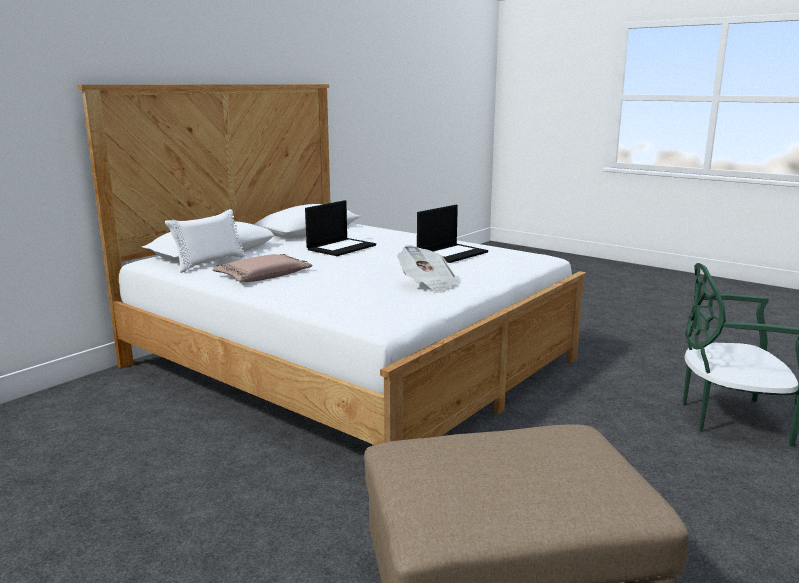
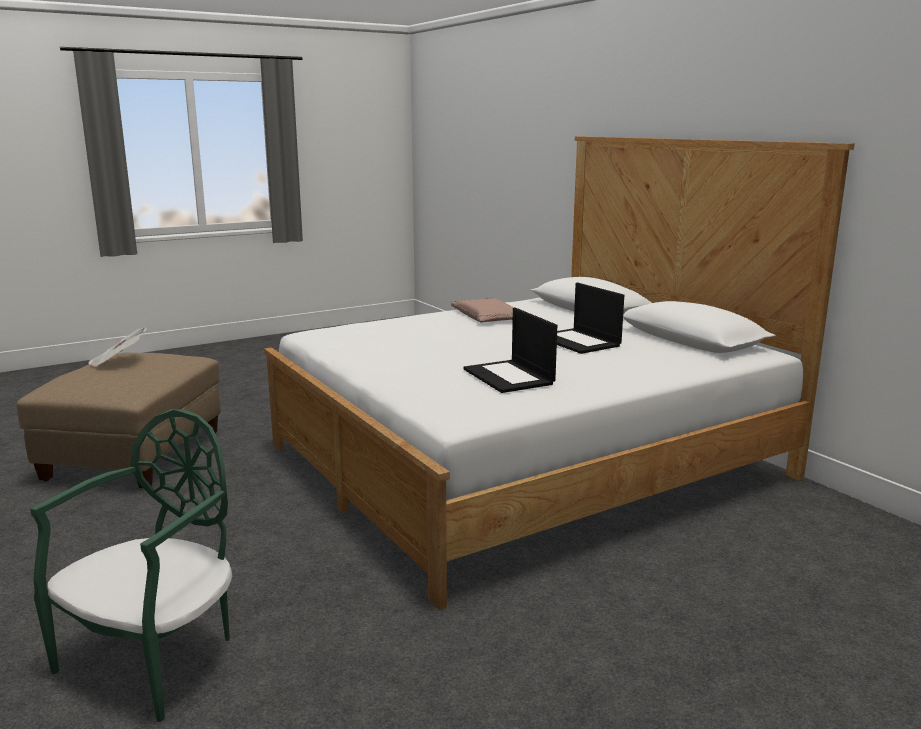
camera: 110 degrees right, 0 degrees up
(209, 263) = (544, 307): white pillow -> none
(427, 284) = (388, 352): newspaper -> newspaper (118, 362)

